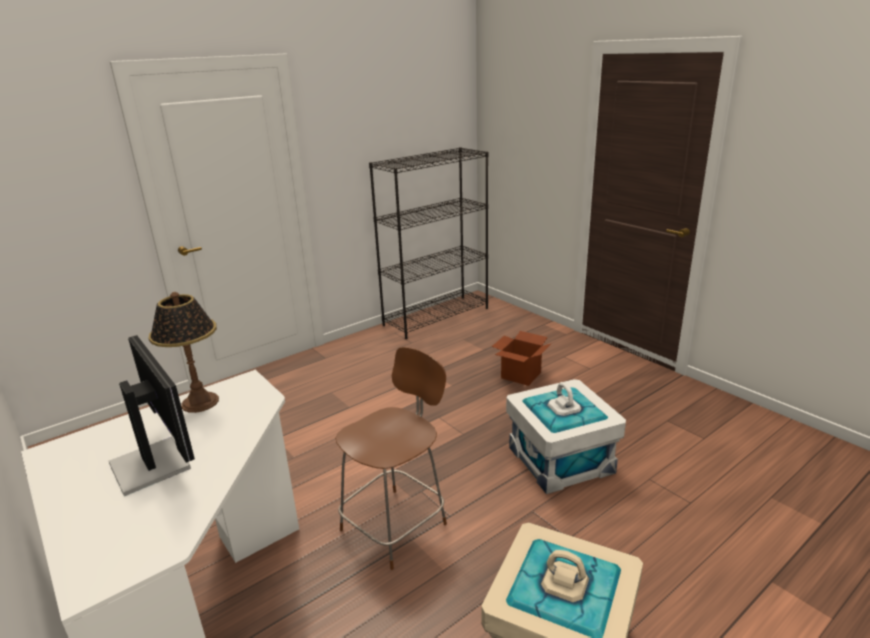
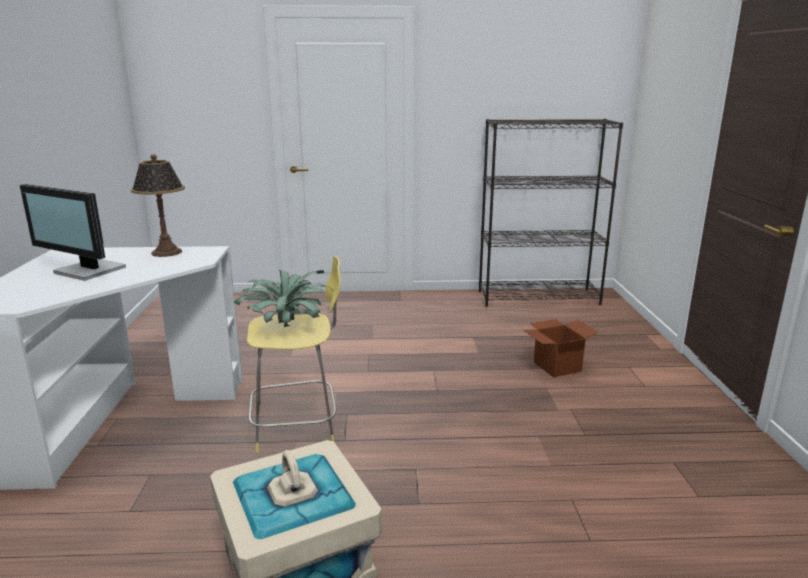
camera: 35 degrees right, 5 degrees down
(153, 464) = (88, 271): monitor -> monitor turned 120 degrees clockwise
(384, 435) = (288, 328): none -> potted plant
(396, 525) = (298, 427): brown stool -> yellow stool
(561, 460) = (500, 445): white storage box -> none

